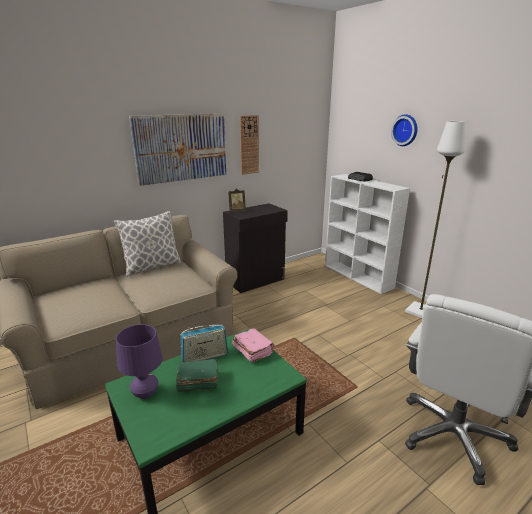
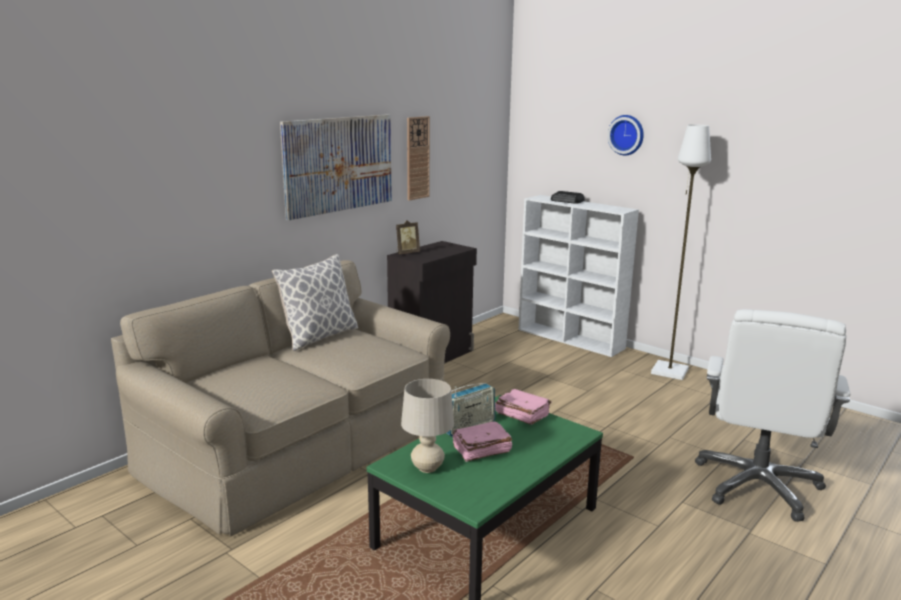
camera: 15 degrees left, 5 degrees down
(145, 393) = (427, 468): purple table lamp -> beige table lamp
(197, 382) = (480, 450): green book -> pink book

